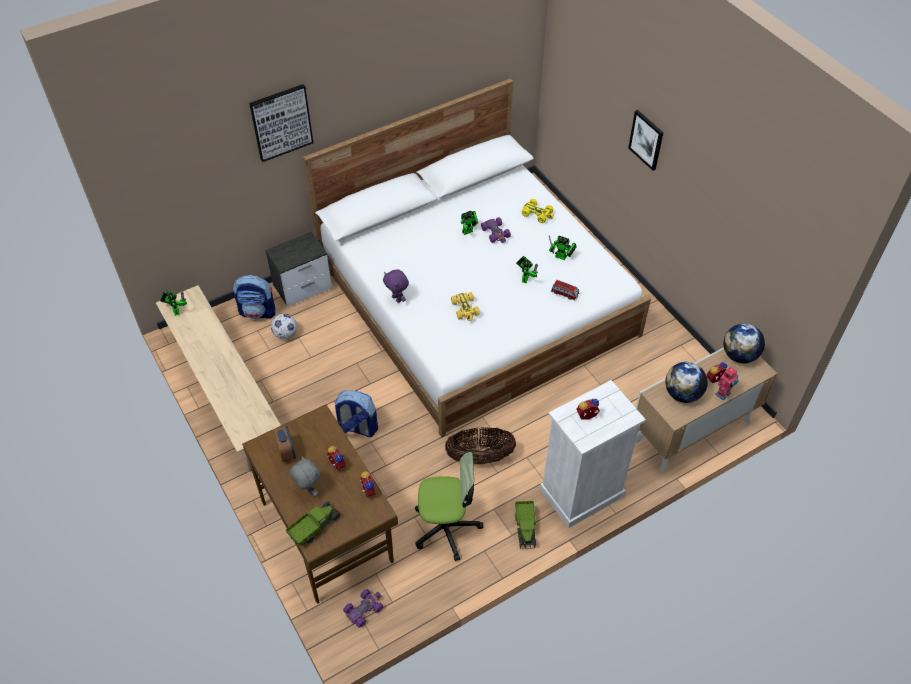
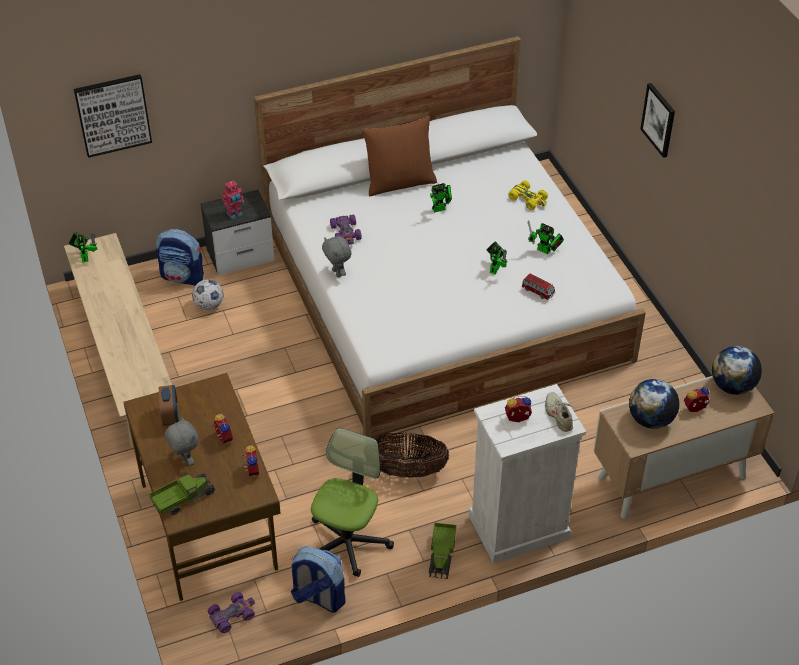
camera: 10 degrees right, 5 degrees down
(281, 122) = (231, 52): picture -> picture (113, 114)
(357, 428) = (269, 418): backpack -> backpack (318, 597)
(397, 299) = (338, 273): purple plush toy -> grey plush toy
(430, 212) = (399, 182): none -> brown pillow
(446, 527) = (348, 542): office chair -> office chair turned 75 degrees counterclockwise
(465, 309) = (414, 293): yellow toy car -> none
(496, 233) = (472, 215): purple toy car -> purple toy car (346, 233)
(620, 408) = (559, 415): none -> beige shoe
(723, 394) = (701, 426): toy robot -> toy robot (235, 214)

